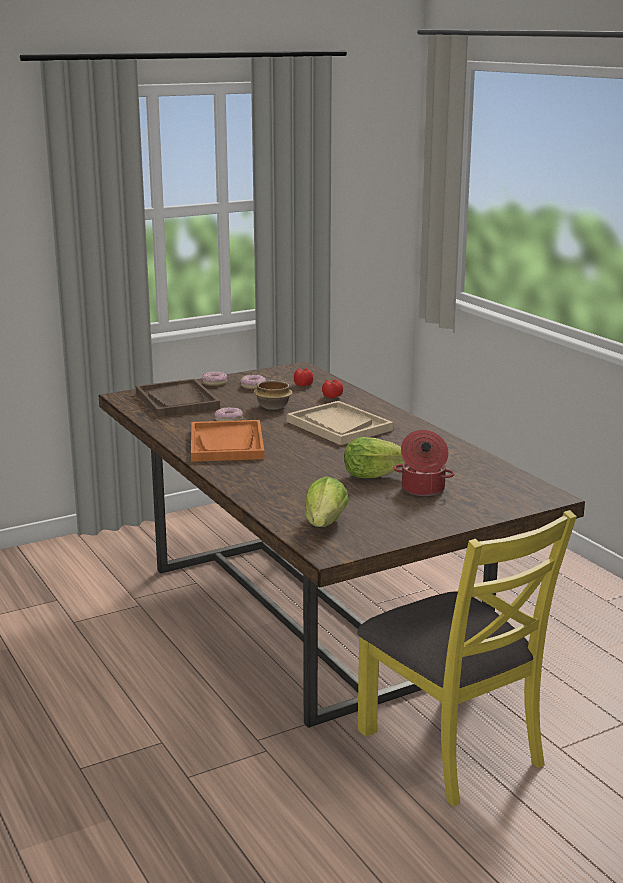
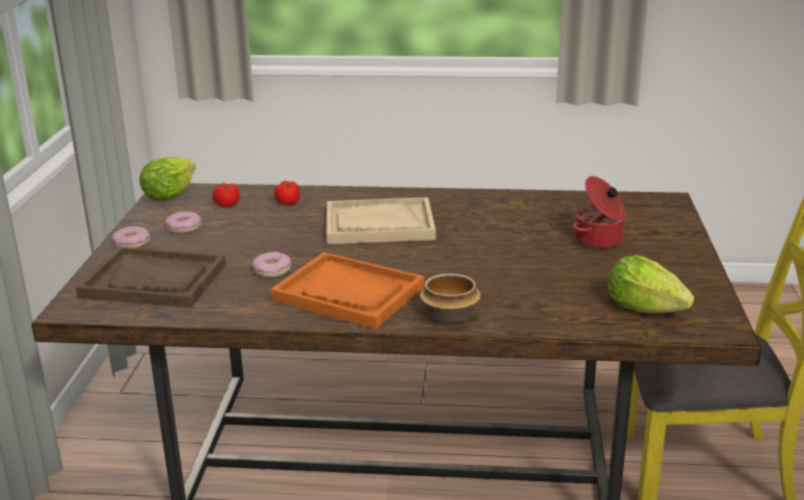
camera: 55 degrees left, 5 degrees up
(272, 406) = (266, 237): bowl -> bowl (448, 315)
(372, 475) = (538, 250): lettuce -> lettuce (169, 195)

